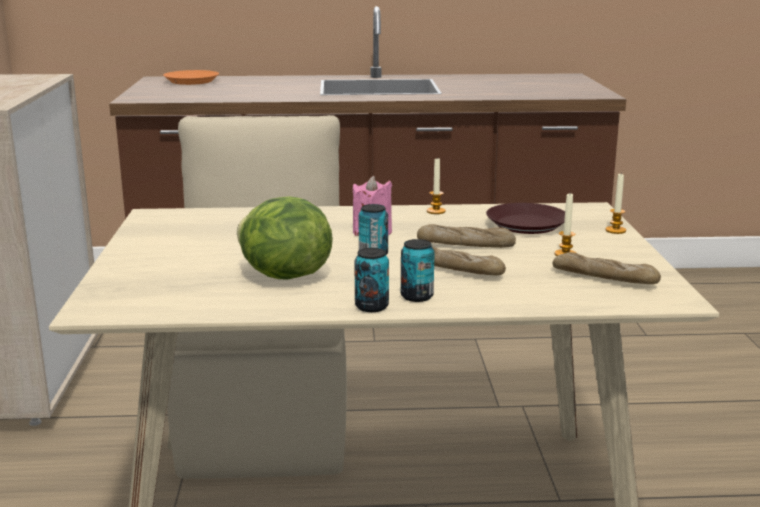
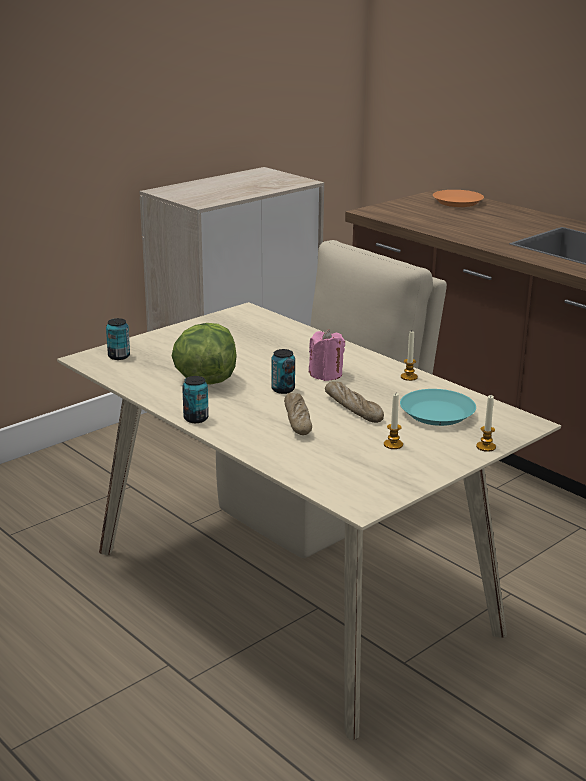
camera: 50 degrees right, 5 degrees up
(417, 296) = (232, 425): can -> can (119, 356)
(526, 225) = (436, 413): brown plate -> turquoise plate
(604, 278) = (364, 470): bread -> none

